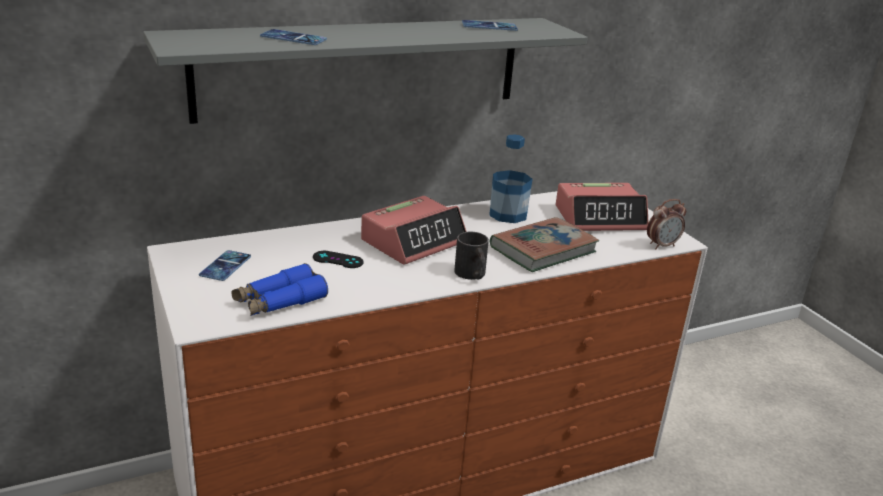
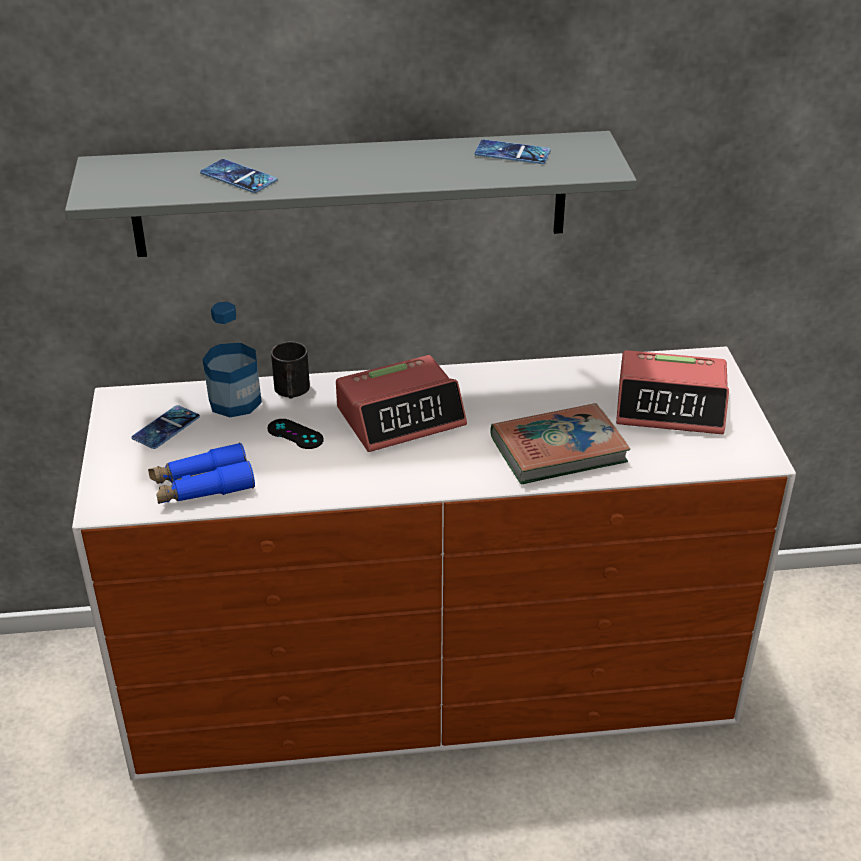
camera: 20 degrees right, 10 degrees up
(472, 275) = (444, 478): black mug -> black mug (291, 391)
(508, 214) = (546, 386): bottle -> bottle (235, 401)
(662, 245) = (728, 463): alarm clock -> none

